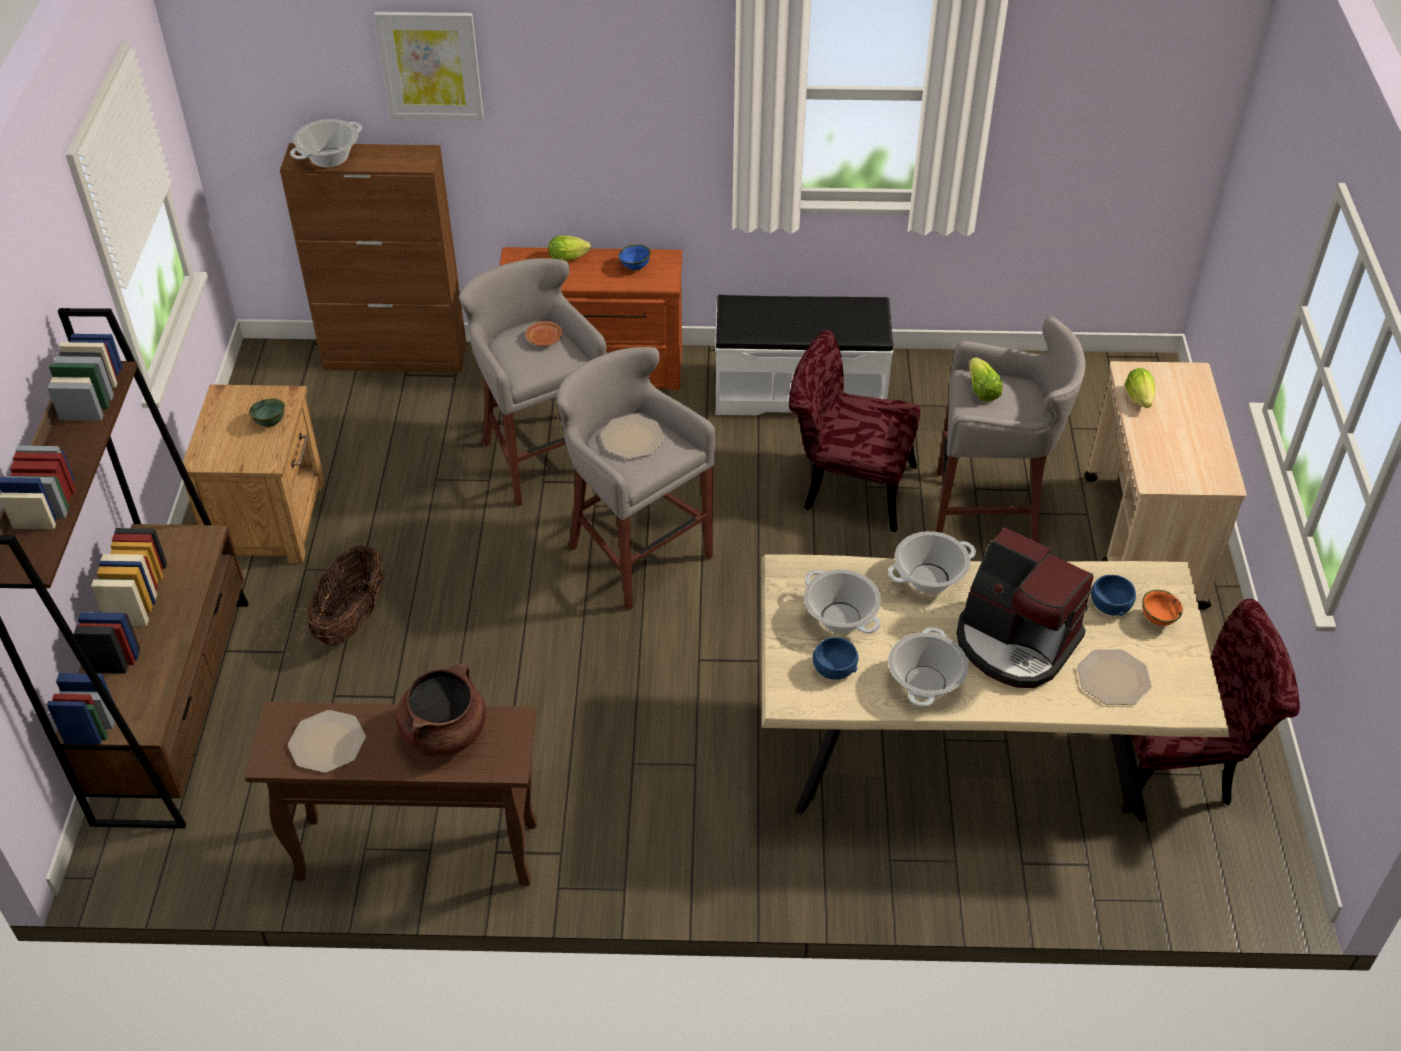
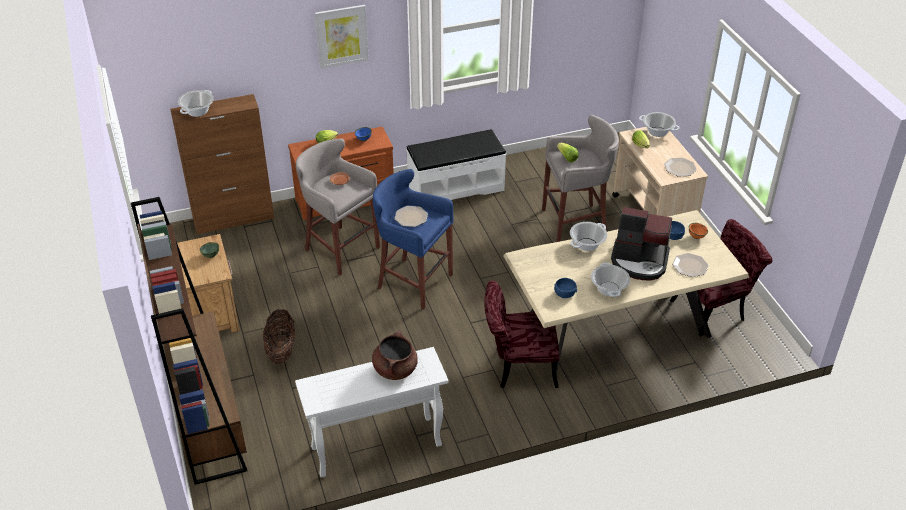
camera: 20 degrees left, 5 degrees down
(327, 743) = (339, 389): plate -> plate (680, 168)
(415, 852) = (375, 447): brown console table -> white console table
(430, 65) = (247, 51): picture -> picture (342, 36)
(635, 552) = (413, 282): grey stool -> blue stool
(840, 618) = (555, 271): cooking pot -> cooking pot (657, 132)
(847, 486) = (501, 226): red chair -> red chair (518, 367)

